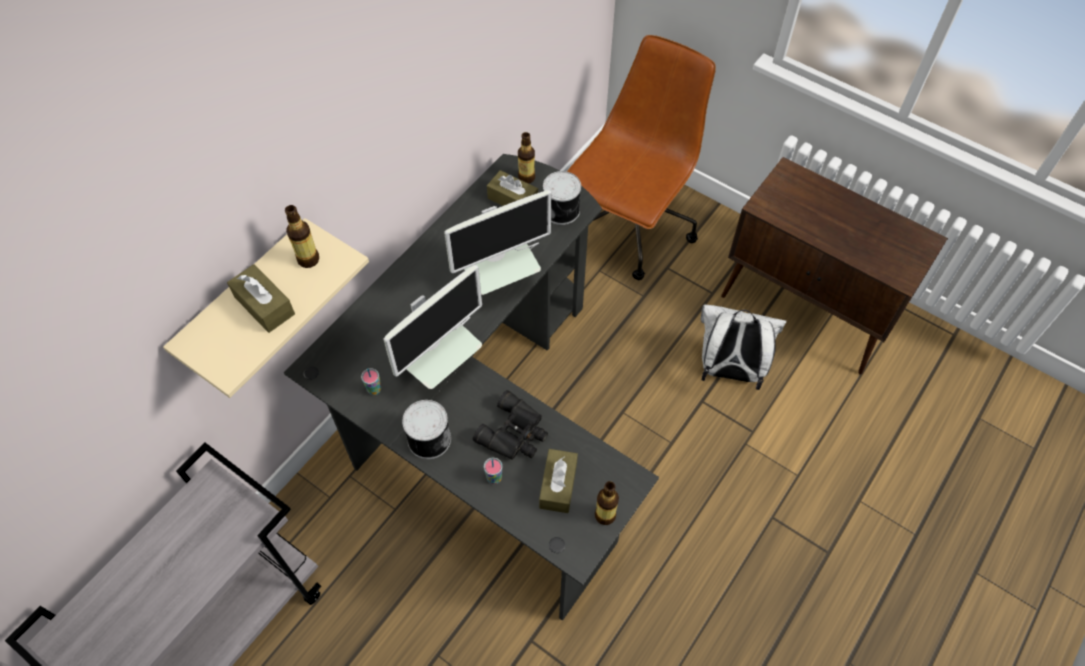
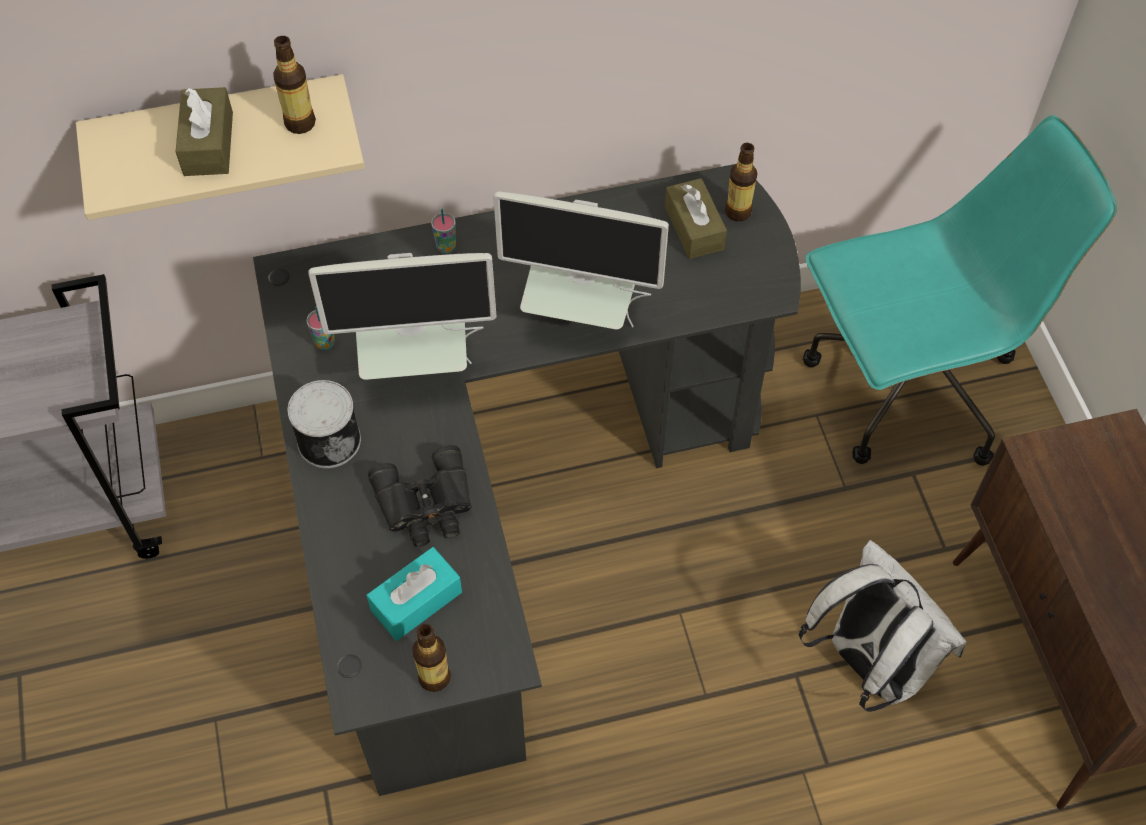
camera: 40 degrees right, 0 degrees up
(494, 478) = (355, 537): cup -> cup (446, 247)
(558, 485) = (416, 601): brown tissue box -> turquoise tissue box
(562, 210) = (744, 280): can -> none
(629, 229) = (907, 389): brown office chair -> turquoise office chair

